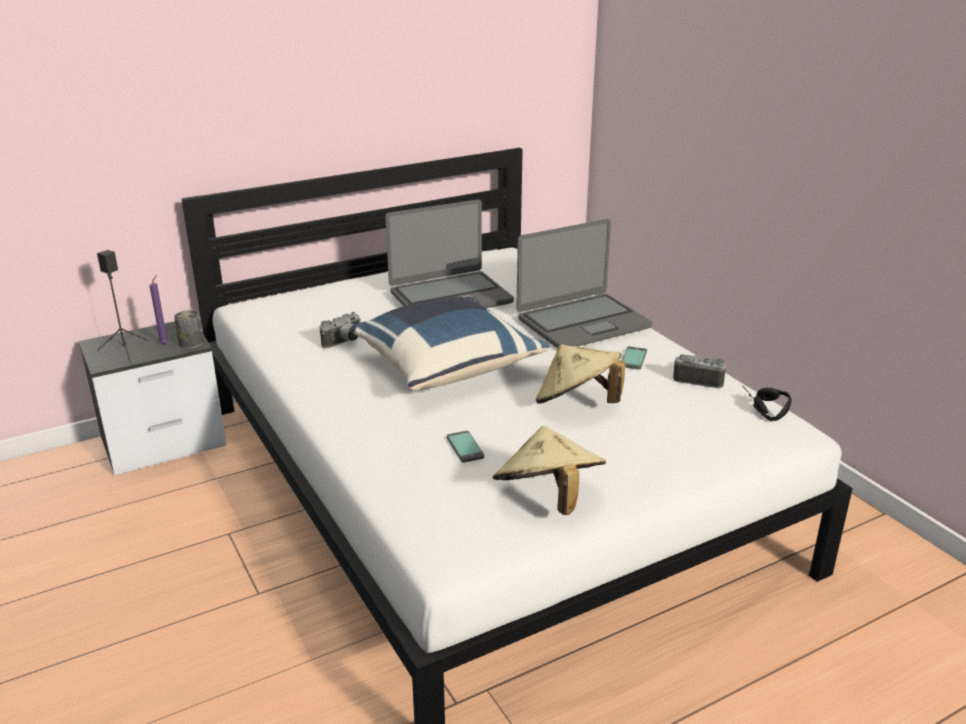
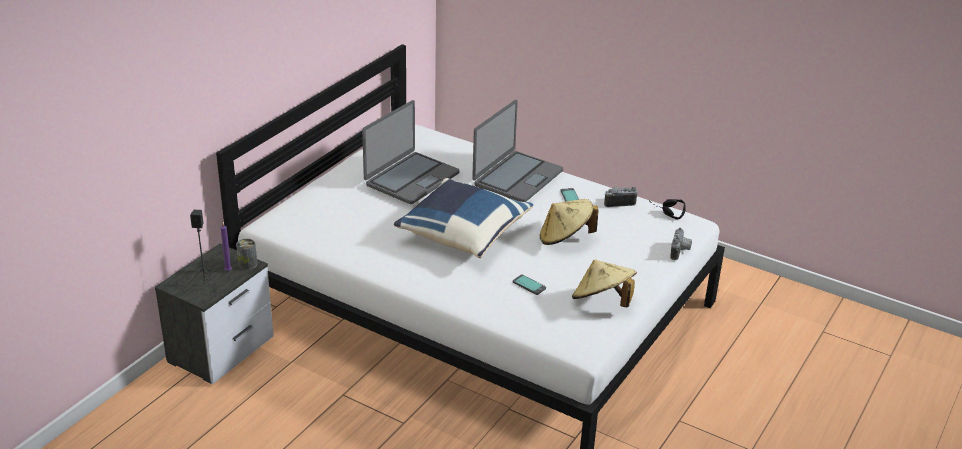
camera: 30 degrees left, 5 degrees up
(345, 343) = (376, 234): camera -> camera (680, 252)

